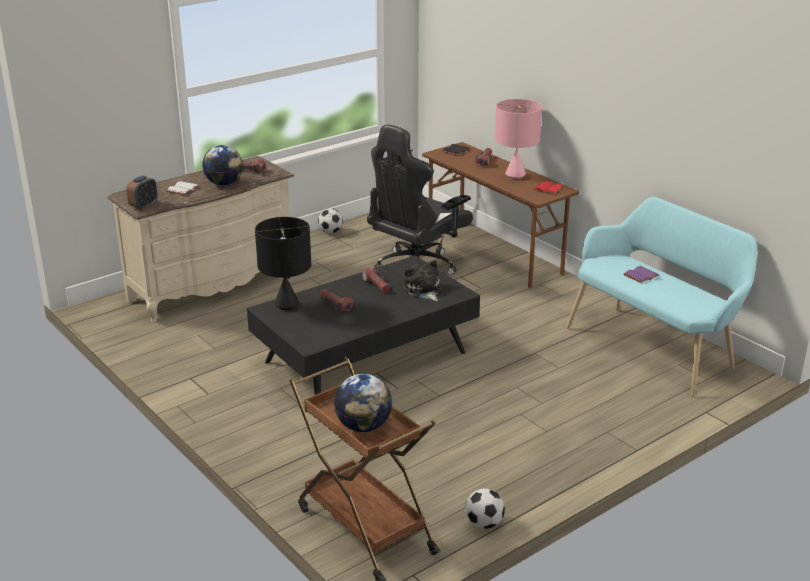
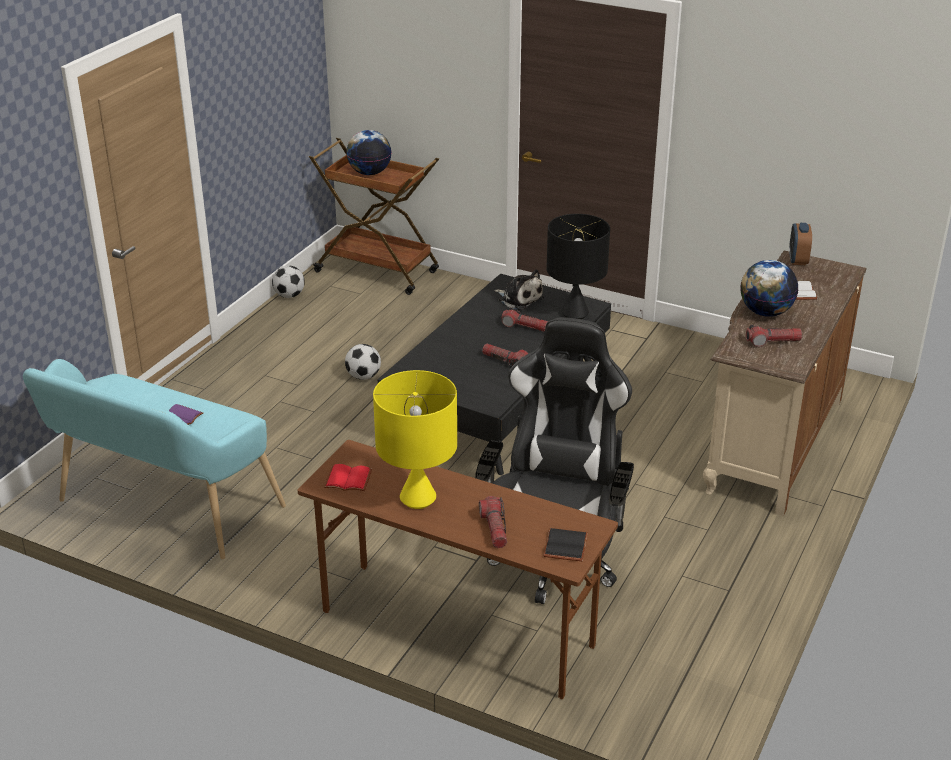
camera: 155 degrees right, 5 degrees up
(331, 232) = (753, 601): football -> football (363, 376)
(423, 290) = (446, 368): plush toy -> plush toy (519, 298)
(515, 176) = (418, 500): pink table lamp -> yellow table lamp

